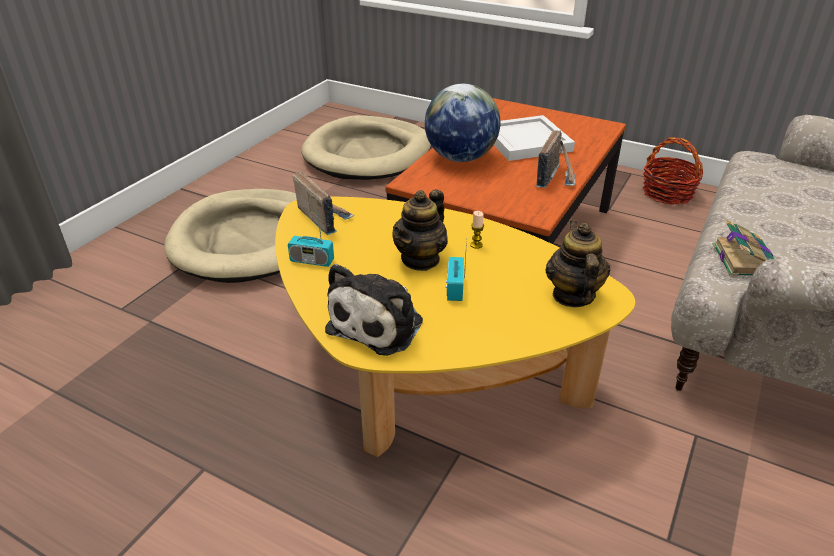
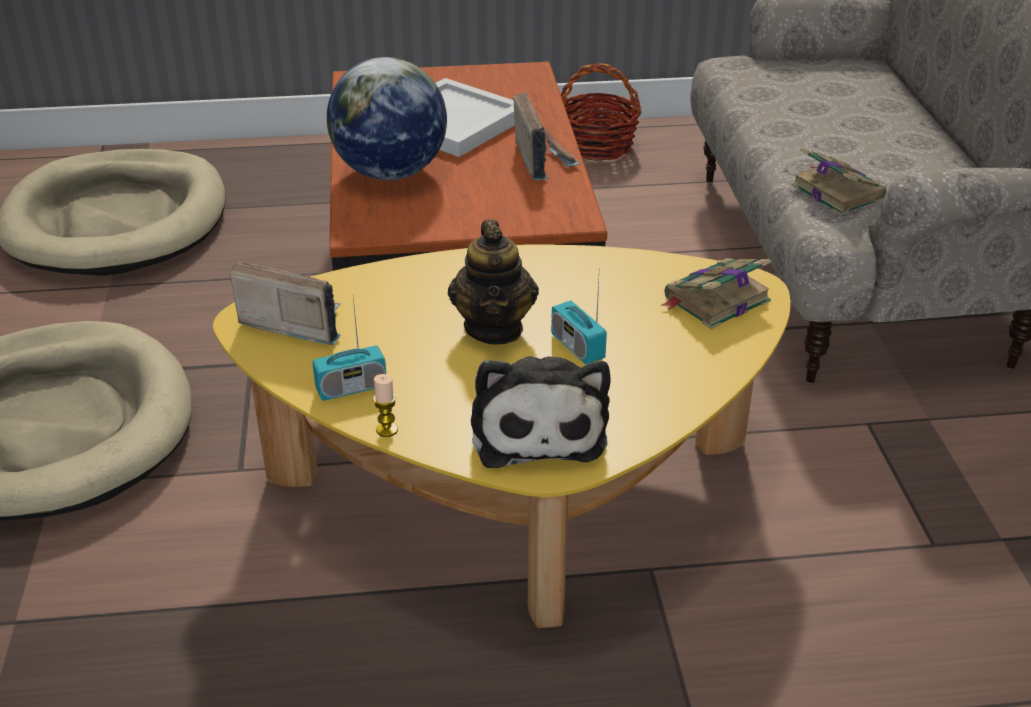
camera: 35 degrees left, 0 degrees up
(476, 245) = (542, 283): candle -> candle (387, 430)
(572, 295) = (715, 300): teapot -> book

